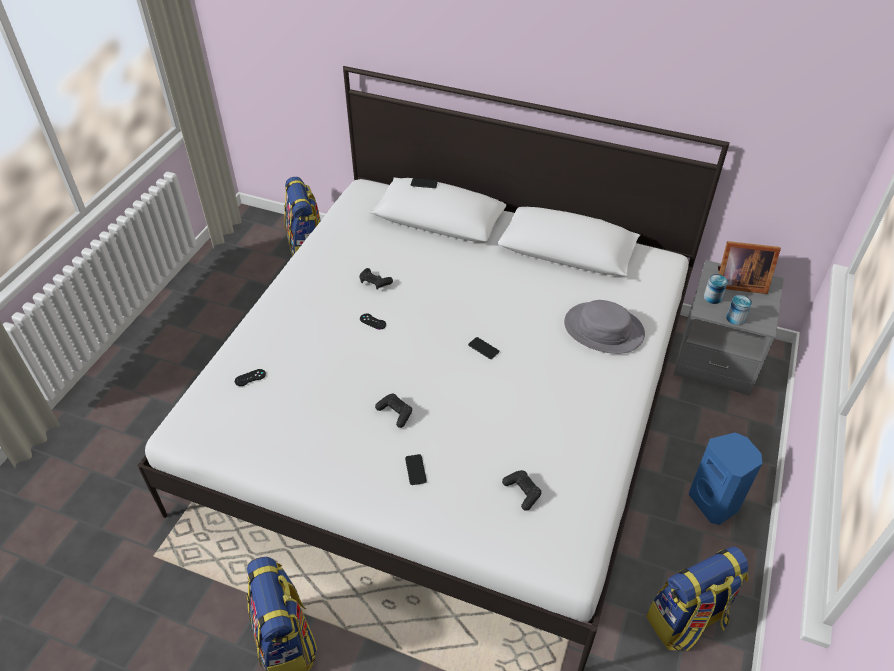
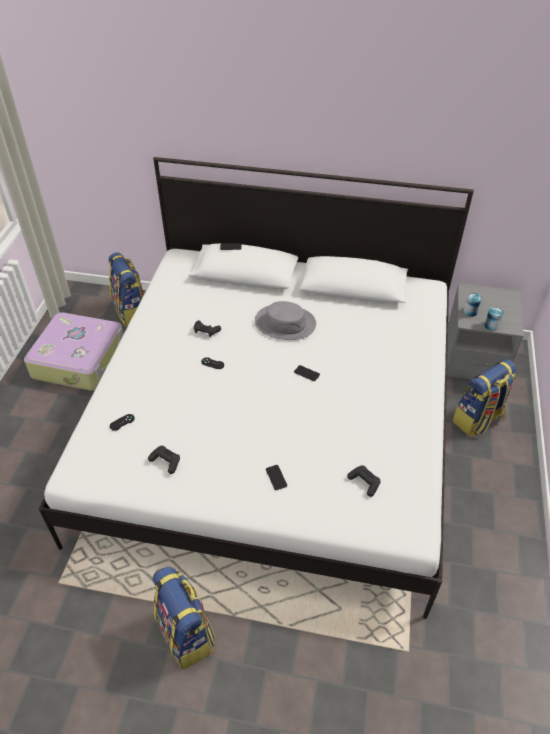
camera: 10 degrees left, 0 degrees up
(237, 299) = (81, 360): none -> suitcase
(395, 413) = (249, 434): black game controller -> black game controller (166, 461)
(603, 329) = (396, 346): grey hat -> grey hat (285, 323)
(686, 621) = (496, 564): backpack -> backpack (478, 420)
(714, 502) = (497, 470): blue speaker -> none
(738, 283) = (487, 298): picture frame -> none

